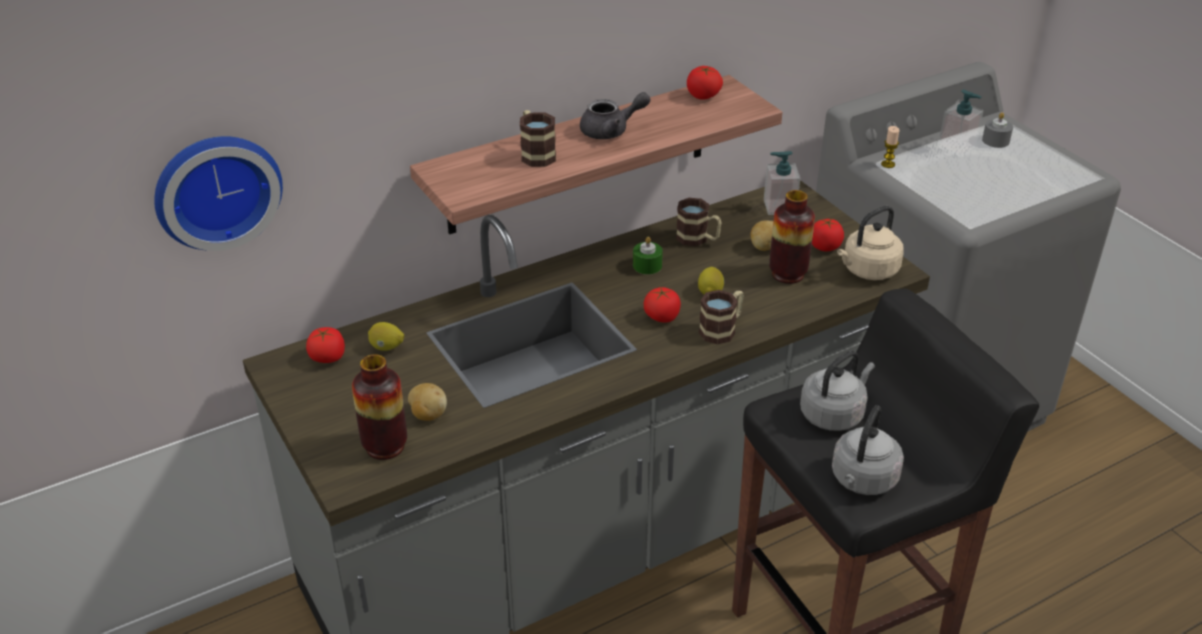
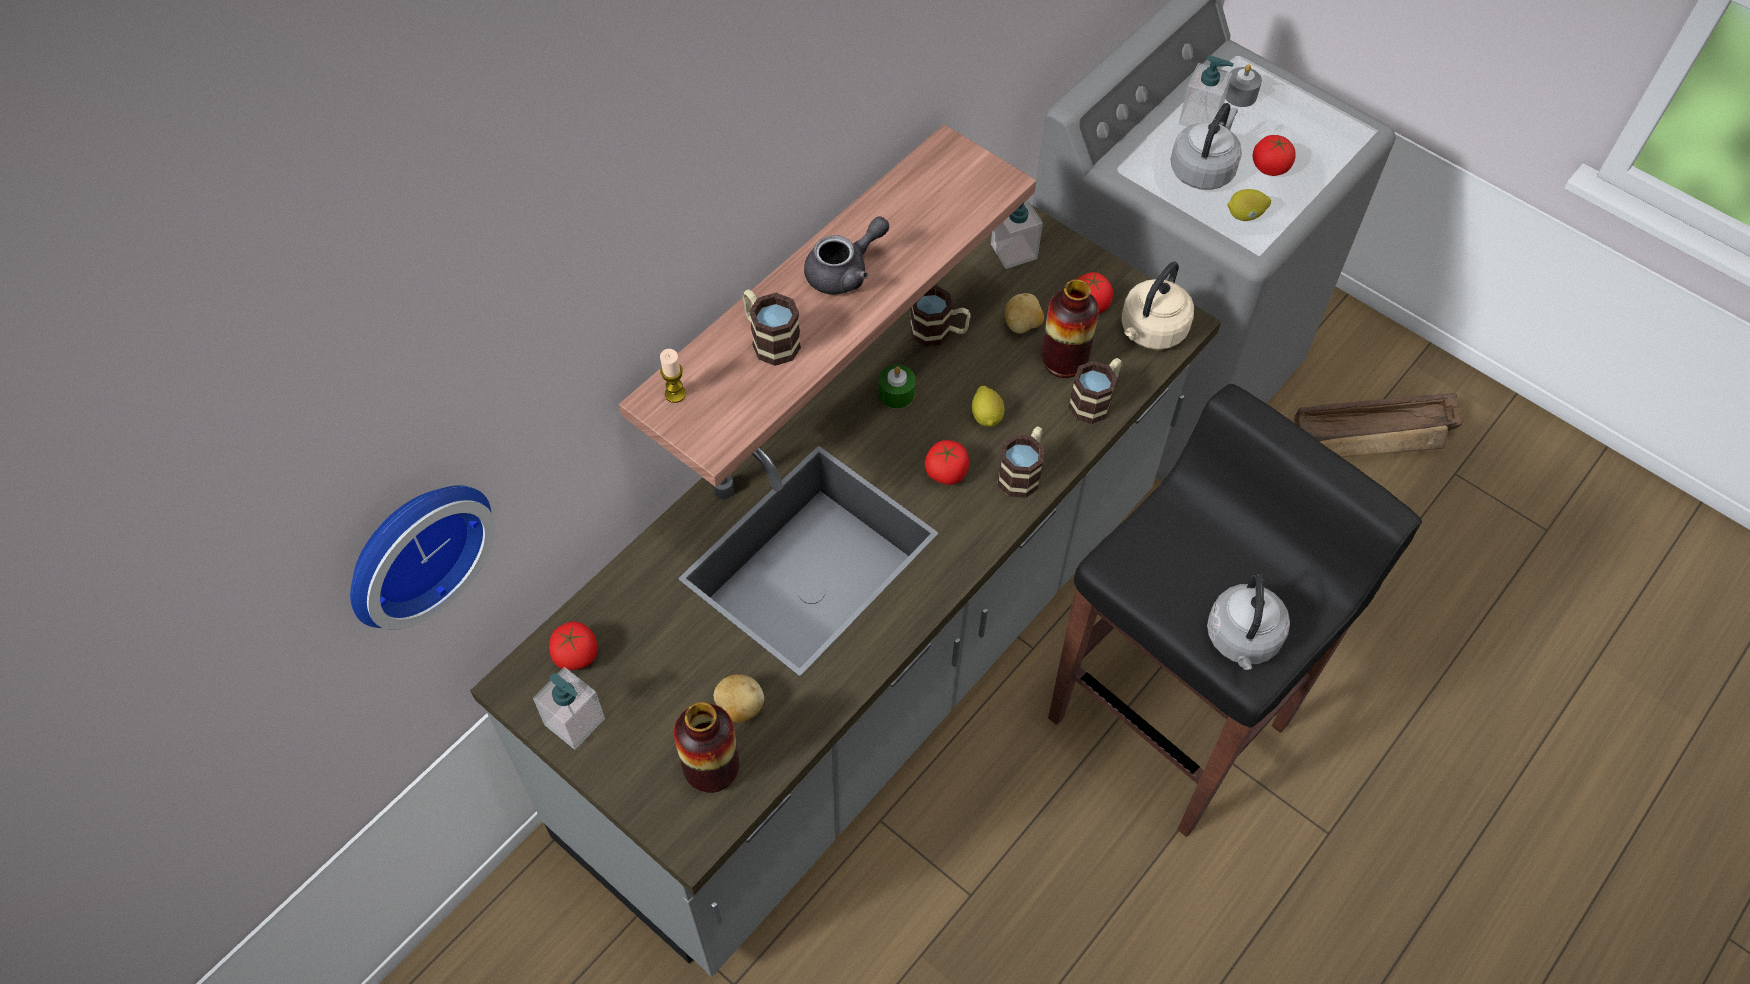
camera: 20 degrees left, 20 degrees up
(303, 394) = (575, 722): none -> soap dispenser
(386, 347) = (641, 617): lemon -> lemon (1245, 215)
(703, 96) = (930, 174): tomato -> tomato (1270, 167)
(802, 300) = (1095, 400): none -> mug
(834, 414) = (1180, 553): grey kettle -> grey kettle (1203, 169)
(888, 164) = (1132, 168): candle -> candle (675, 394)
(1100, 484) = (1372, 435): none -> crate

